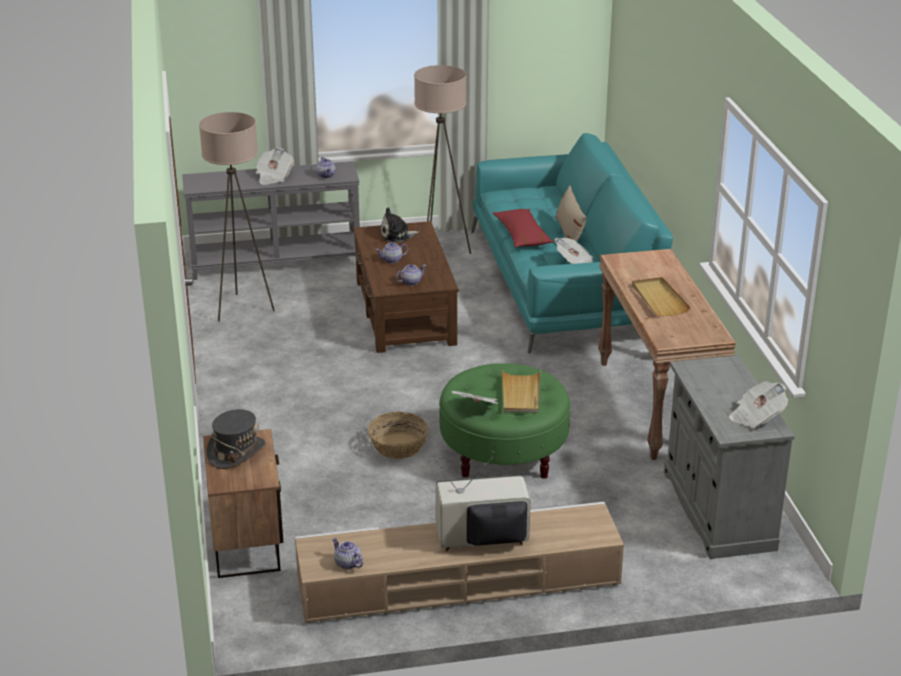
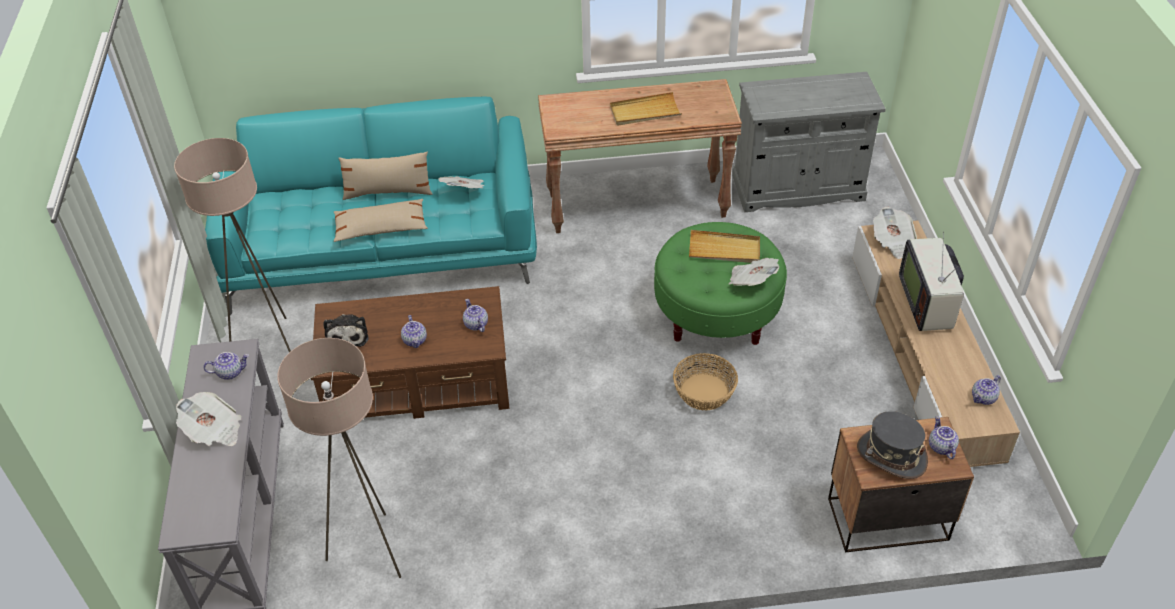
camera: 85 degrees left, 15 degrees up
(243, 479) = (940, 447): none -> teapot
(522, 235) = (381, 228): red pillow -> beige pillow
(756, 417) = (842, 85): newspaper -> newspaper (893, 242)

